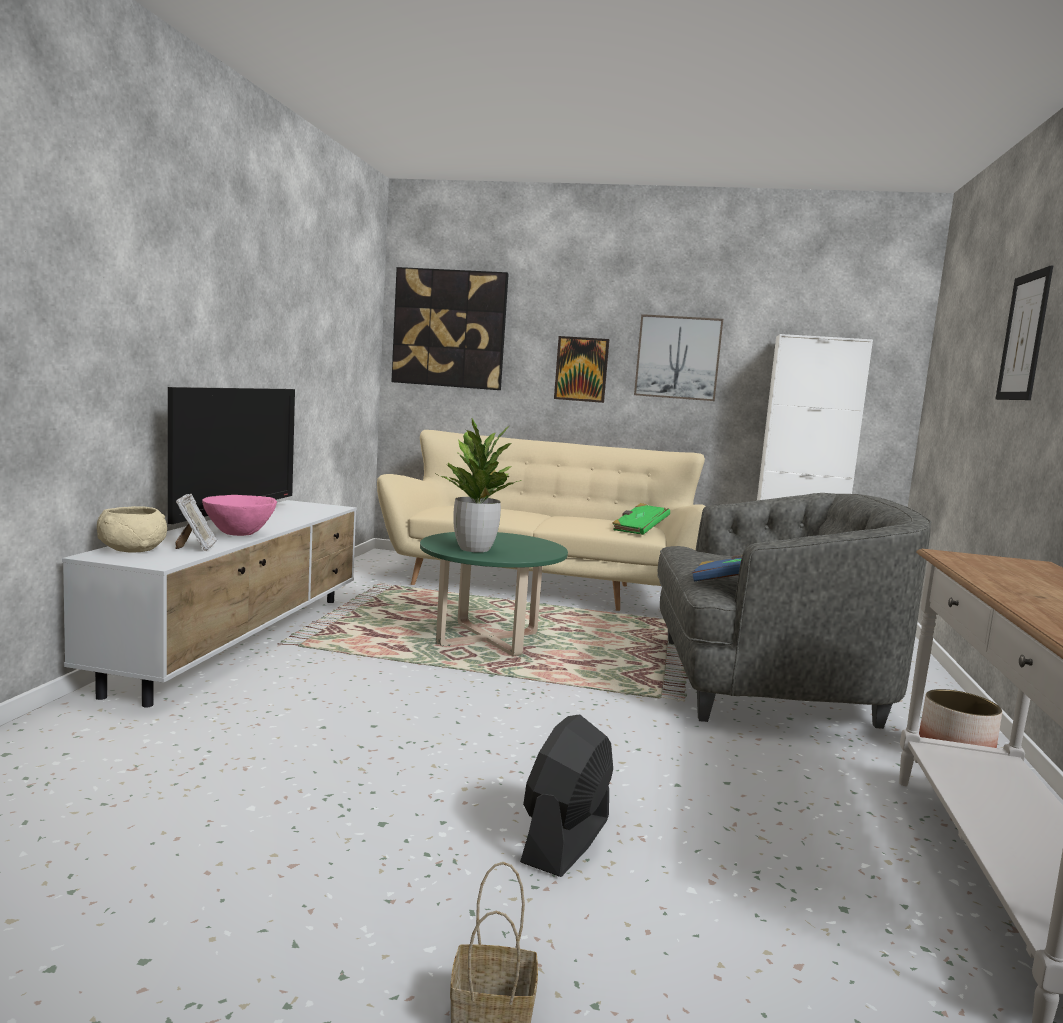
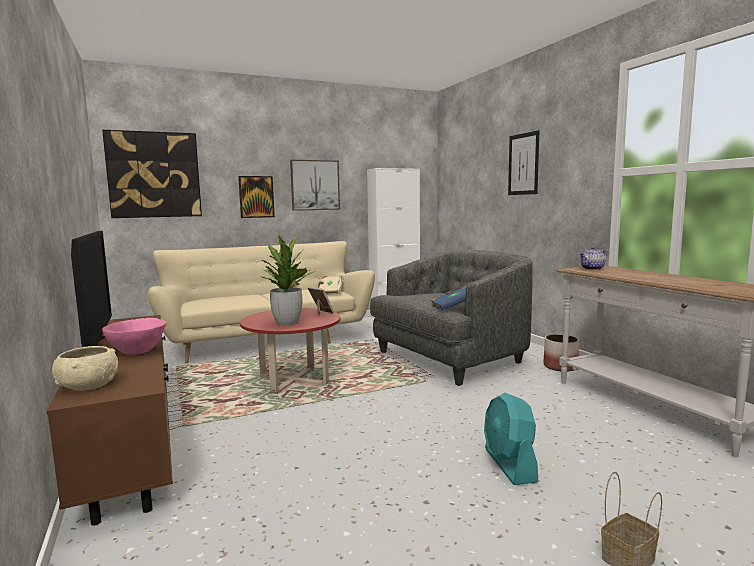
camera: 35 degrees left, 0 degrees up
(196, 547) = (135, 369): picture frame -> picture frame (321, 313)
(240, 640) = (132, 438): white tv stand -> brown tv stand
(488, 639) = (293, 381): green coffee table -> red coffee table
(566, 840) = (509, 465): black fan -> turquoise fan
(639, 530) = (330, 292): green book -> beige book
(991, 561) = (592, 269): none -> teapot

